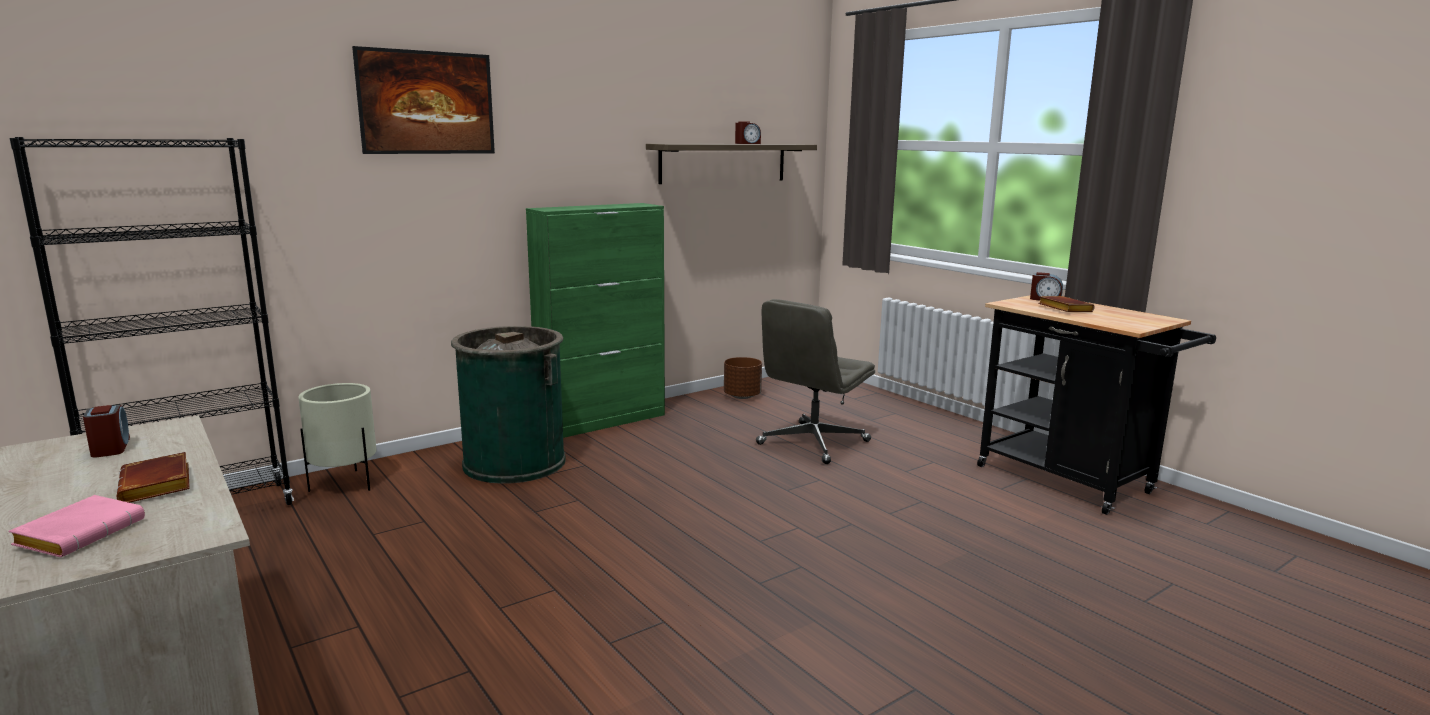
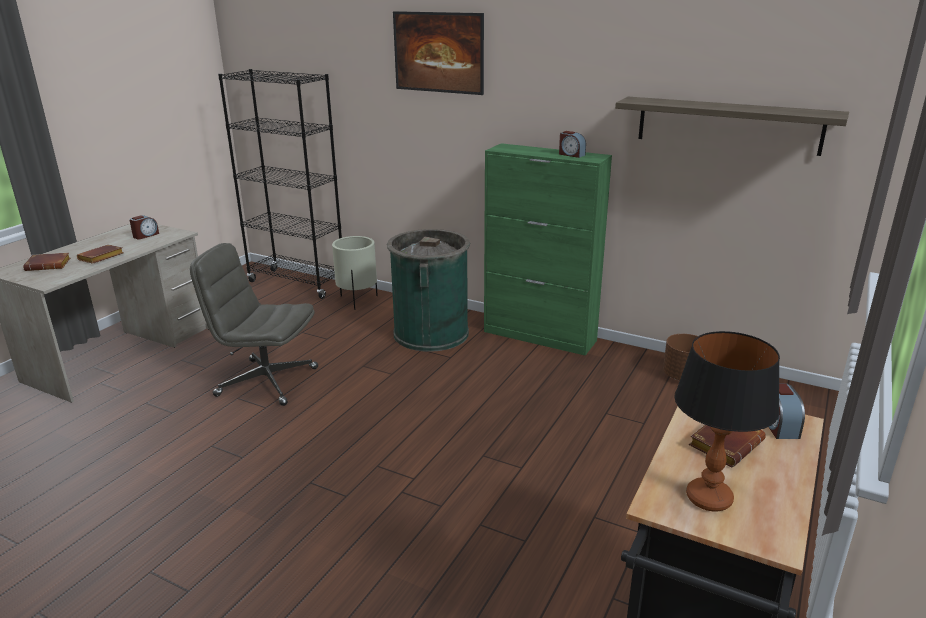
camera: 65 degrees right, 10 degrees up
(81, 533) = (49, 265): pink book -> brown book
(747, 143) = (742, 108): alarm clock -> alarm clock (571, 154)
(813, 443) = (606, 444): grey office chair -> grey office chair (266, 382)
(1124, 320) = (709, 498): none -> table lamp

